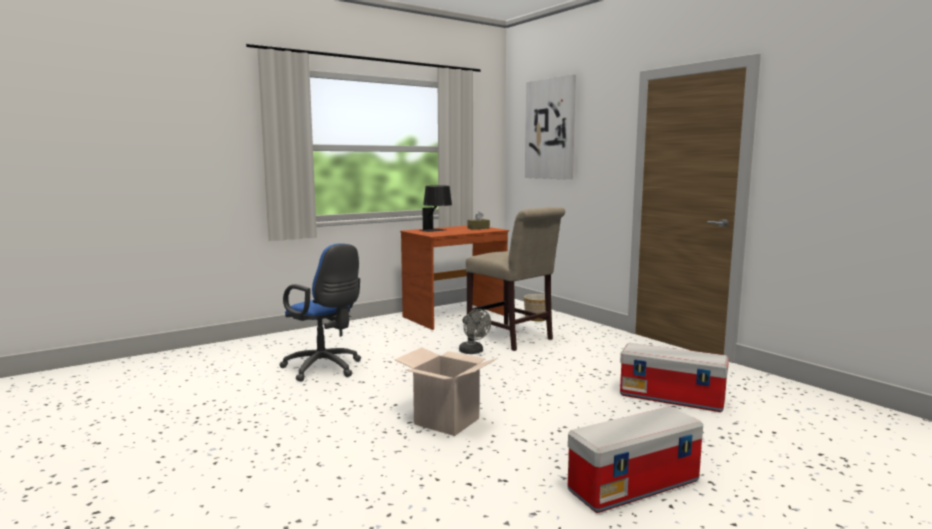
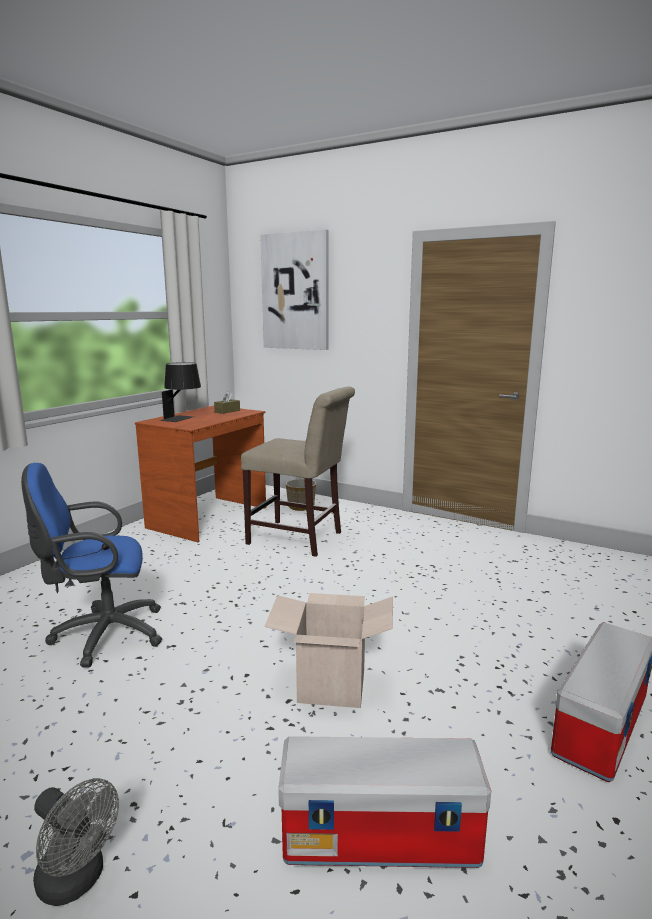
camera: 25 degrees left, 5 degrees up
(325, 369) = (102, 635): blue office chair -> blue office chair turned 150 degrees clockwise
(473, 352) = (273, 567): grey fan -> grey fan (77, 881)
(672, 398) = (519, 589): storage box -> storage box (382, 836)

